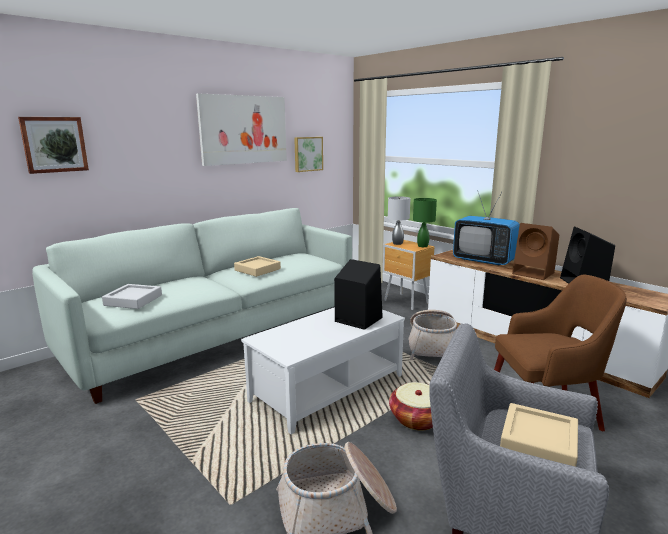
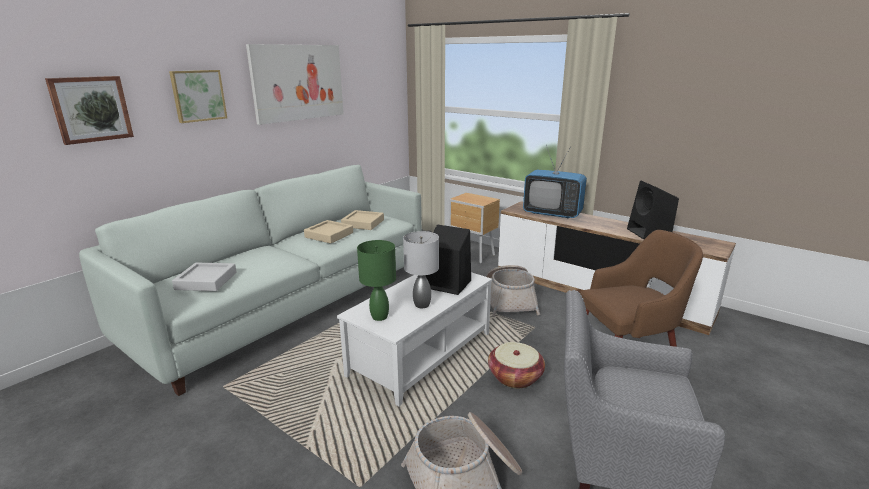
camera: 10 degrees left, 5 degrees up
(307, 154) = (363, 105): picture -> picture (198, 95)
(397, 243) = (463, 197): grey table lamp -> grey table lamp (422, 305)
(422, 246) = (488, 199): green table lamp -> green table lamp (379, 317)
(534, 273) = (603, 225): brown speaker -> none
(538, 441) = (650, 396): beige tray -> beige tray (363, 223)

